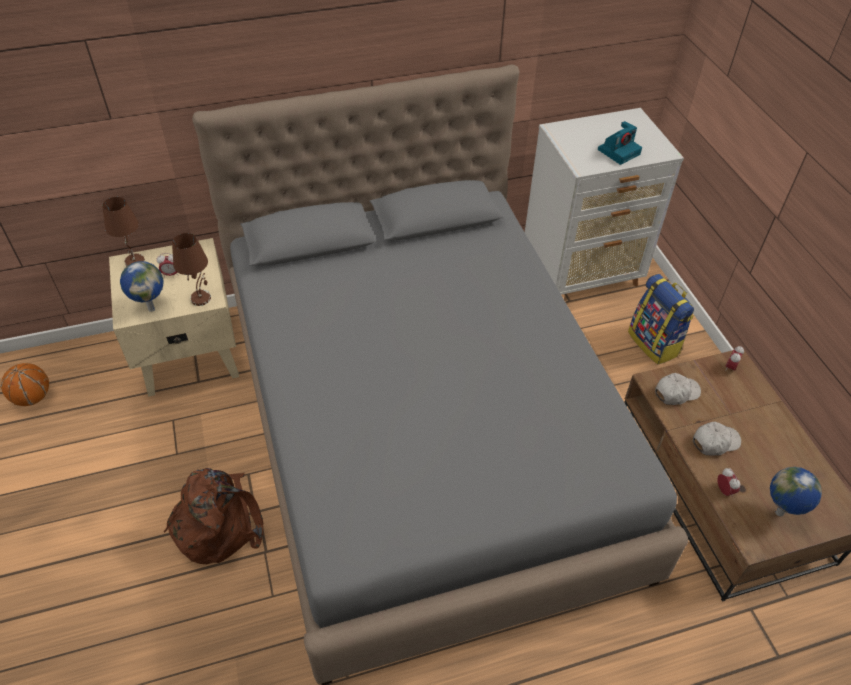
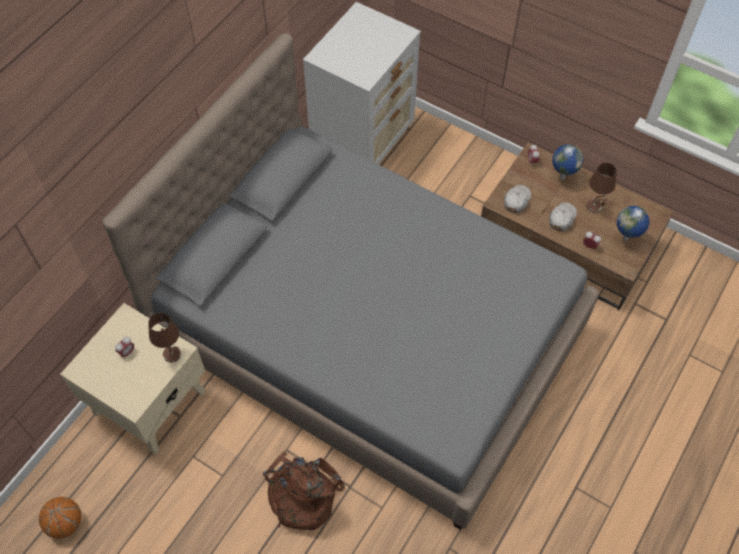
camera: 40 degrees left, 10 degrees up
(135, 262) = (87, 363): brown table lamp -> brown table lamp (594, 206)
(151, 308) = (144, 387): globe -> globe (561, 177)
(619, 151) = (376, 51): camera -> none
(654, 343) = (455, 167): backpack -> none

